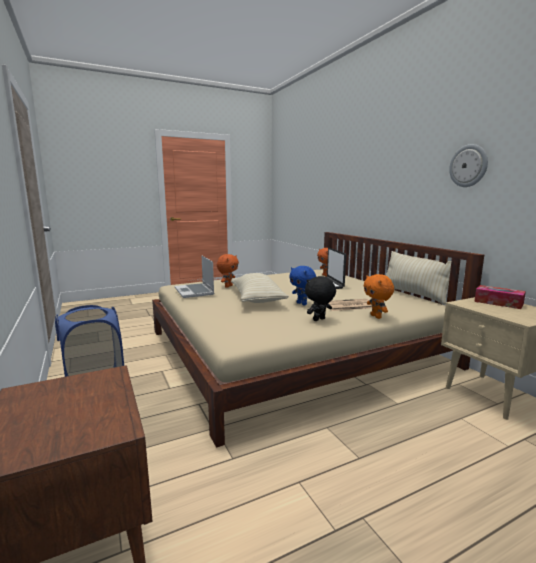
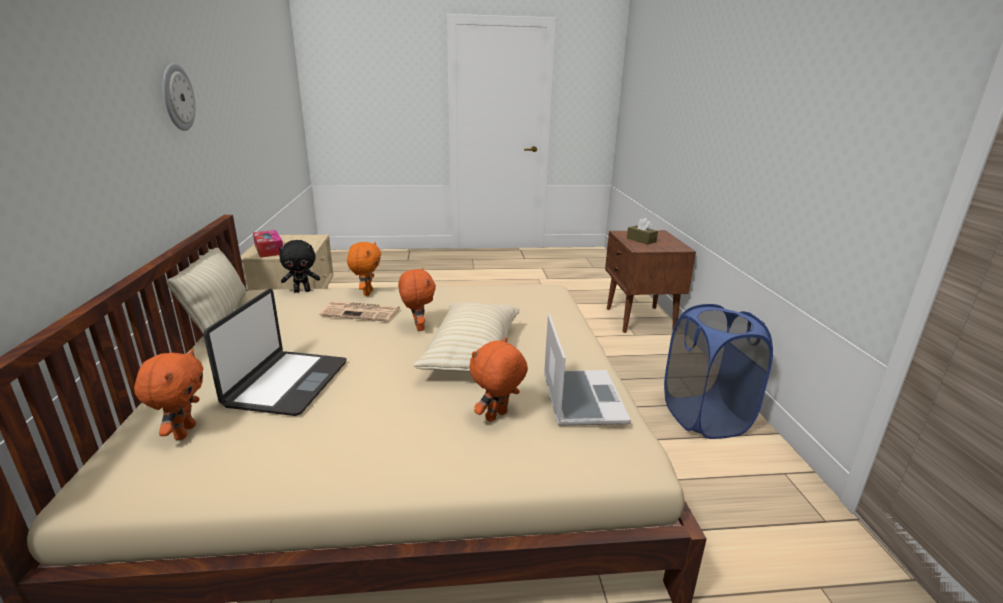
camera: 160 degrees left, 10 degrees up
(86, 405) = (641, 240): none -> brown tissue box
(302, 304) = (418, 327): blue plush toy -> orange plush toy
(319, 320) = (436, 299): black plush toy -> black plush toy (302, 291)

